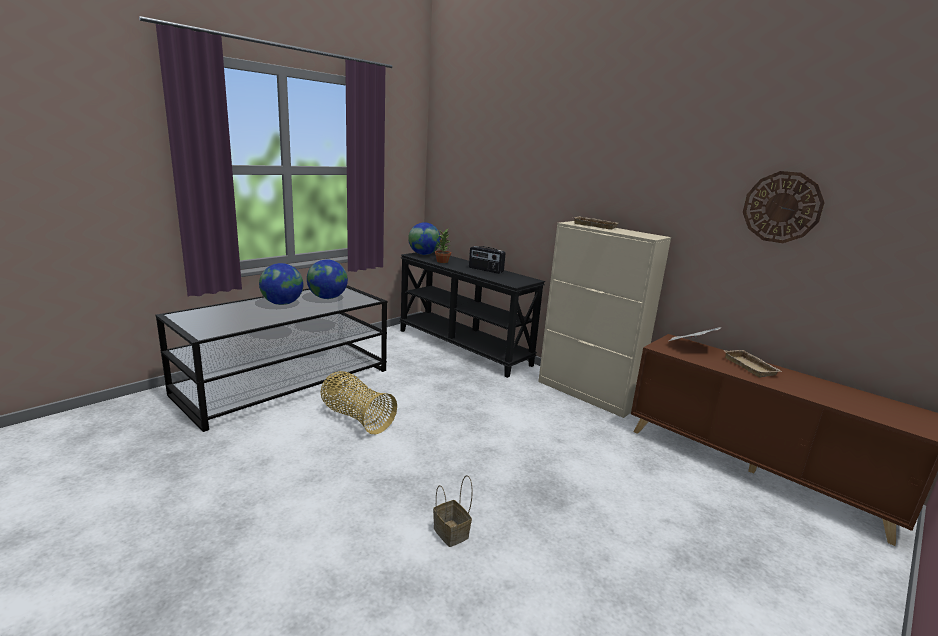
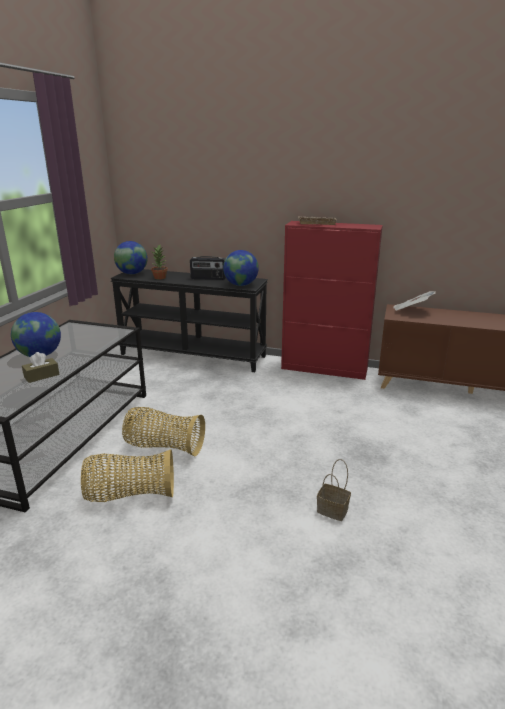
camera: 25 degrees left, 5 degrees up
(263, 318) = (41, 376): none -> brown tissue box
(288, 447) = (130, 494): none -> basket
(327, 298) = (78, 338): globe -> globe (241, 285)
(586, 394) = (324, 368): beige cabinet -> red cabinet
(751, 367) = (461, 316): beige tray -> none
(782, 207) = (467, 191): wall clock -> none

